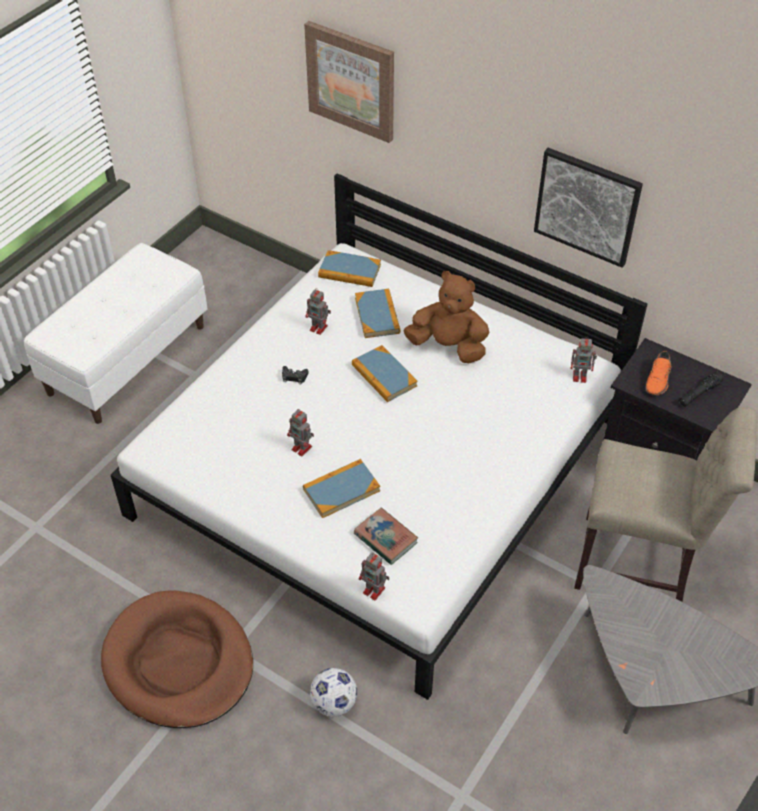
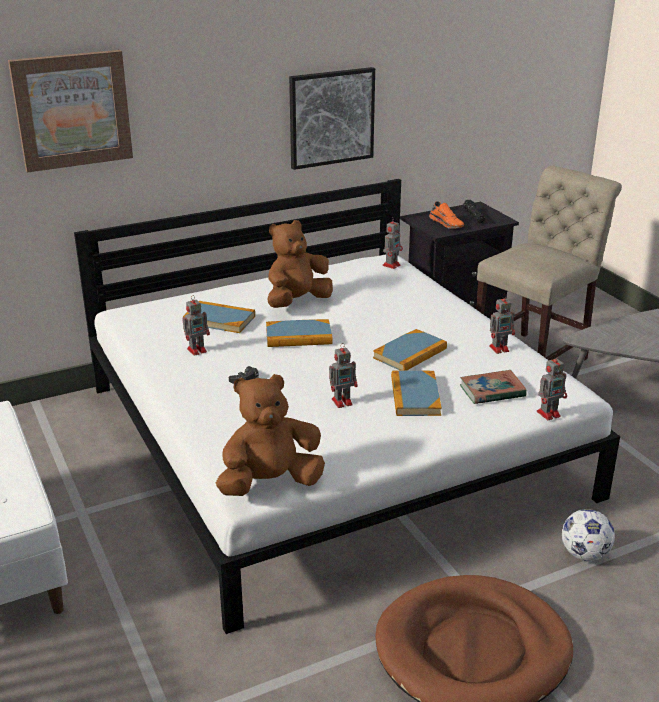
camera: 60 degrees left, 20 degrees down
(168, 456) = (270, 483): none -> brown plush toy
(349, 271) = (145, 316): book -> book (410, 353)
(469, 518) = (500, 348): none -> toy robot

